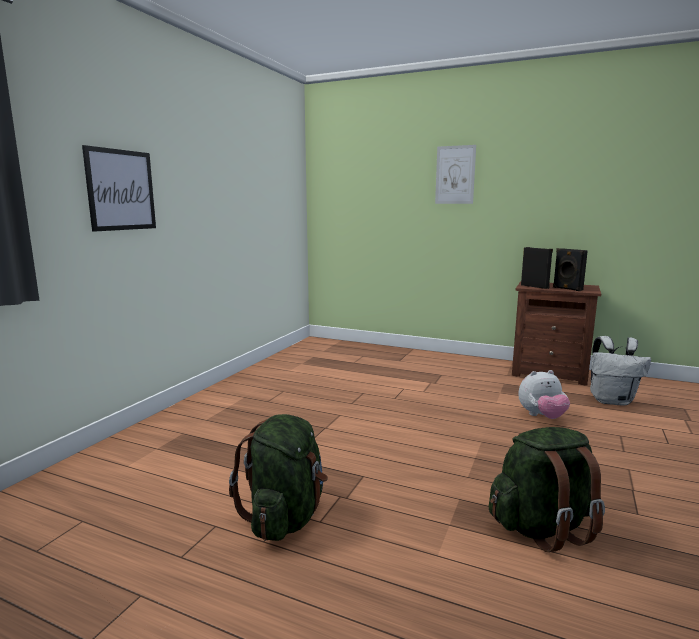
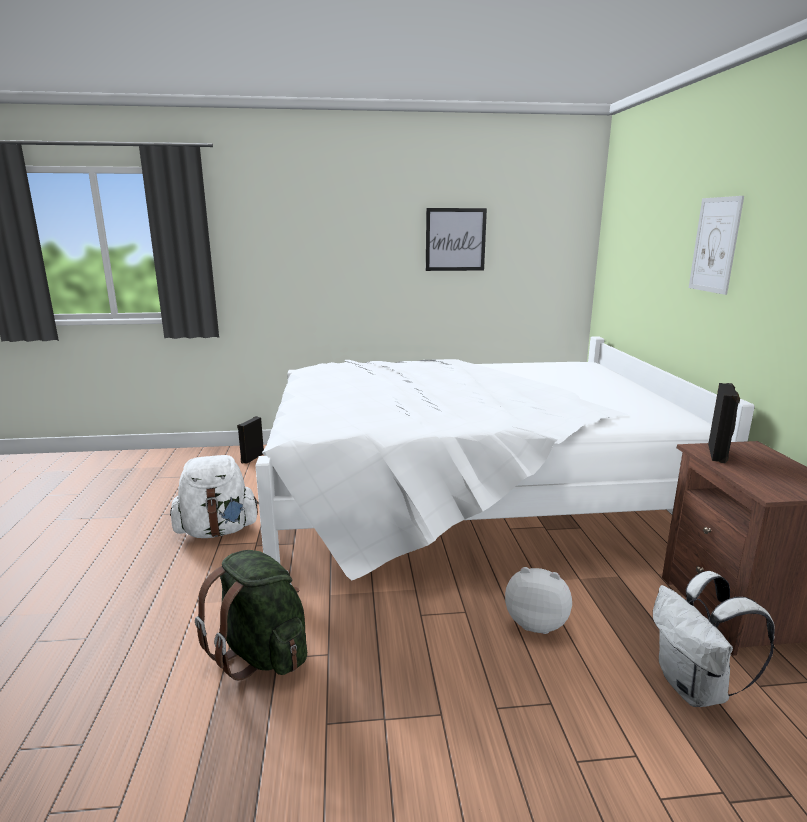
camera: 60 degrees right, 5 degrees up
(121, 190) = (306, 262): picture -> picture (455, 239)
(285, 517) = (217, 531): green backpack -> white backpack
(366, 392) = (465, 500): none -> white bed
(541, 416) = (536, 622): plush toy -> plush toy turned 150 degrees clockwise
(567, 289) = (750, 475): black speaker -> black speaker (251, 458)

